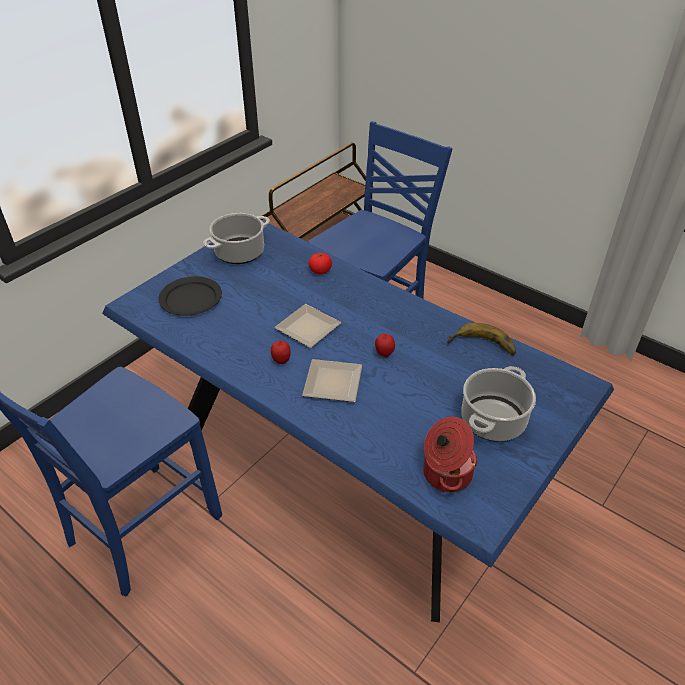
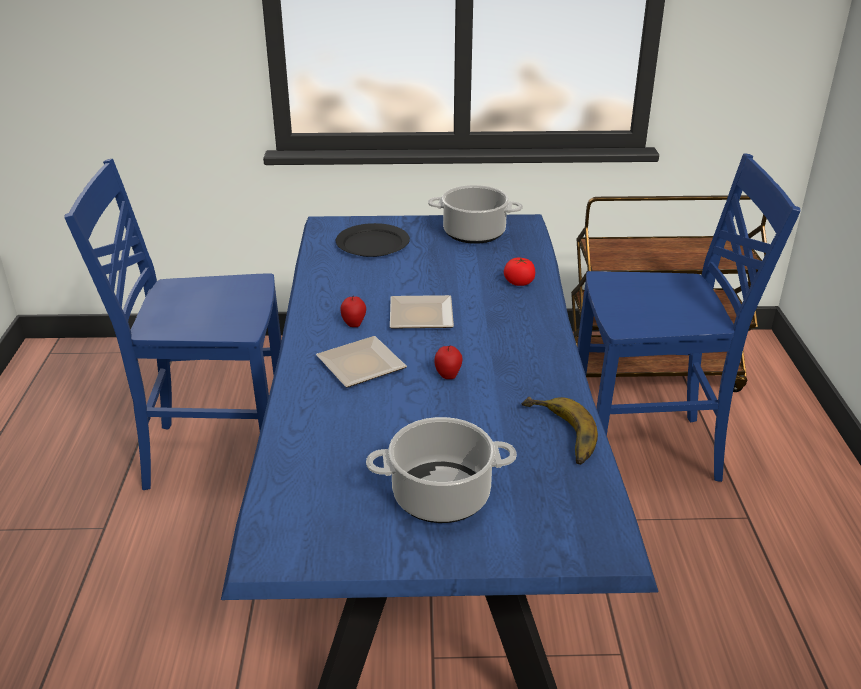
camera: 50 degrees right, 10 degrees down
(445, 473) = (314, 495): cooking pot -> none

